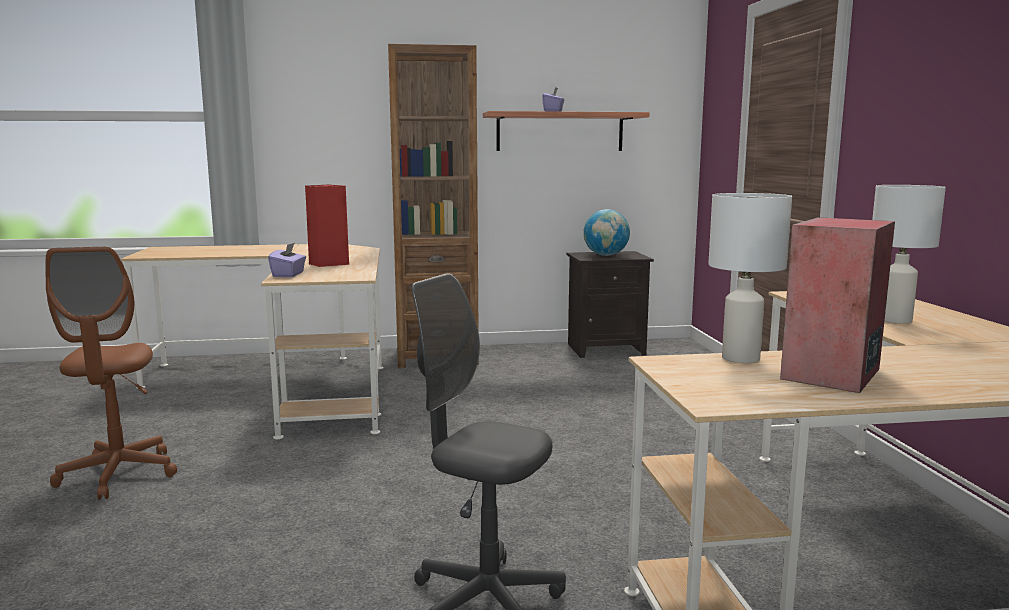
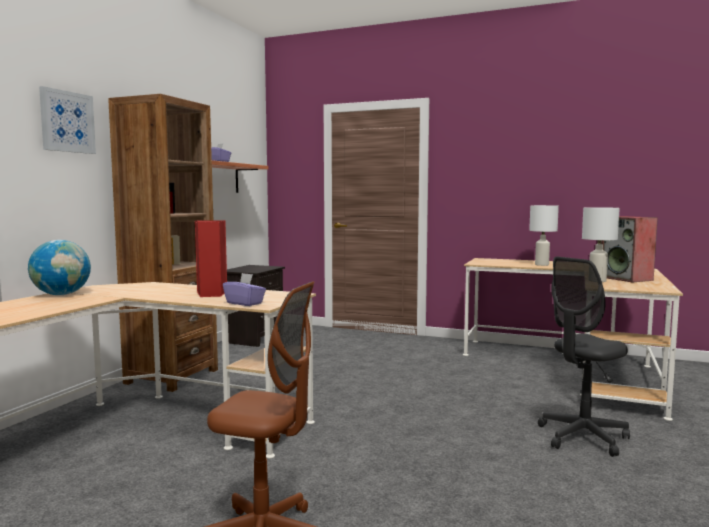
camera: 60 degrees left, 5 degrees down
(344, 83) = (67, 122): none -> picture
(606, 255) = (251, 268): globe -> globe (61, 294)

